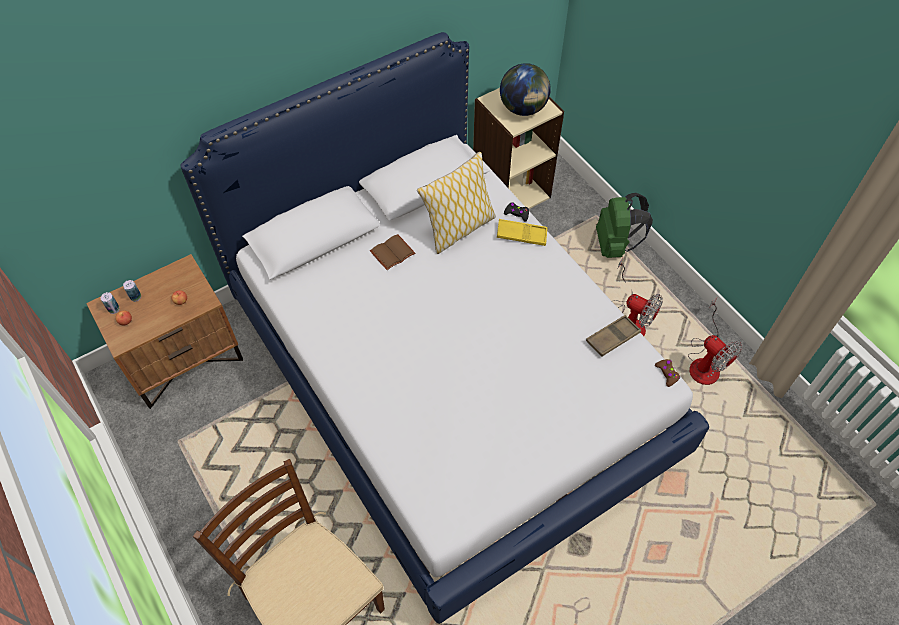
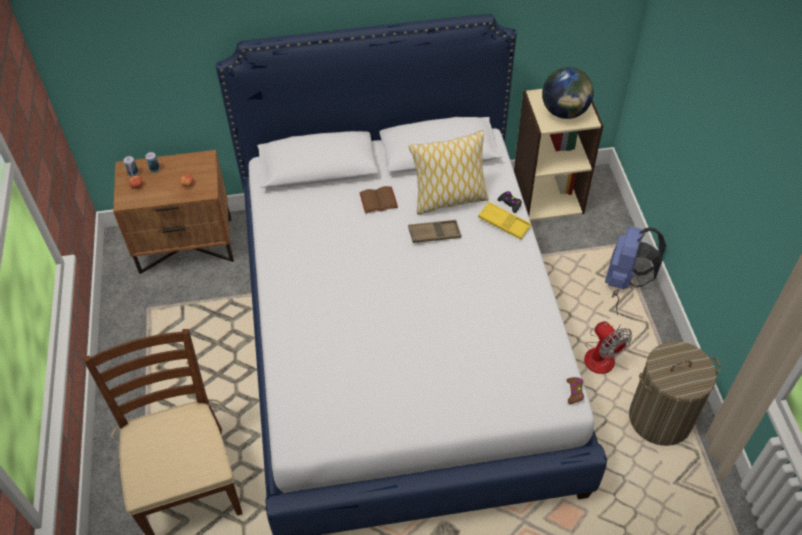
camera: 25 degrees right, 5 degrees down
(612, 338) = (539, 341): brown tray -> brown tray (434, 234)
(615, 245) = (626, 278): green backpack -> blue backpack
(705, 362) = (660, 418): fan -> laundry basket

